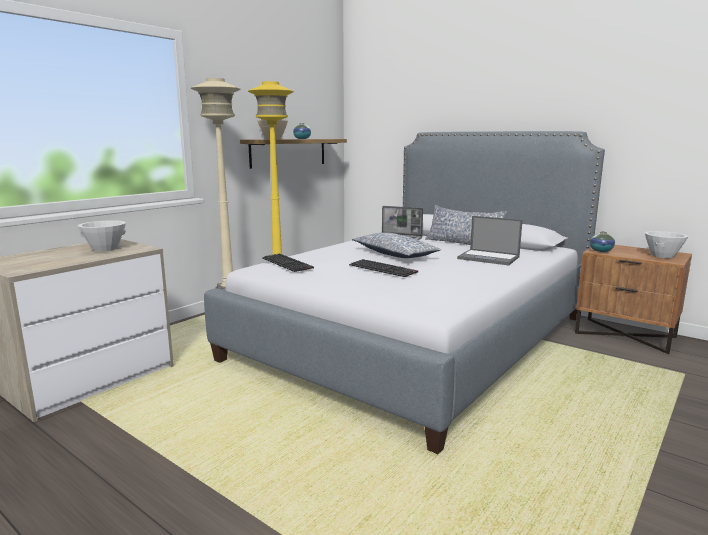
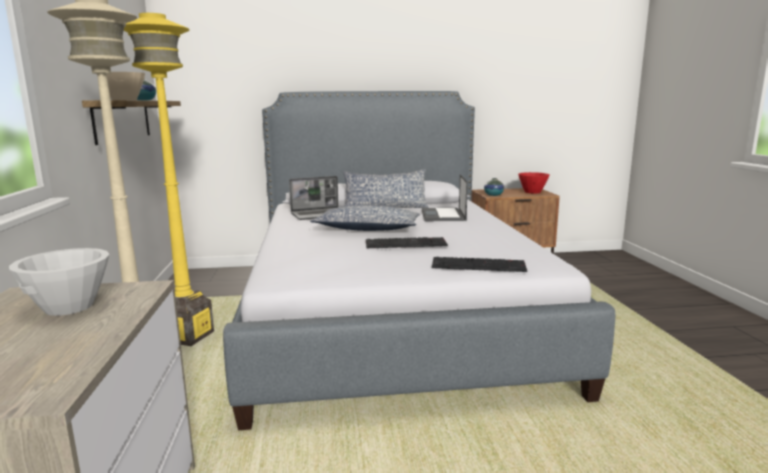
camera: 45 degrees left, 0 degrees up
(288, 263) = (303, 262): keyboard -> keyboard (479, 265)
(489, 258) = (443, 215): laptop -> laptop turned 105 degrees clockwise
(663, 256) = (533, 192): white bowl -> red bowl

